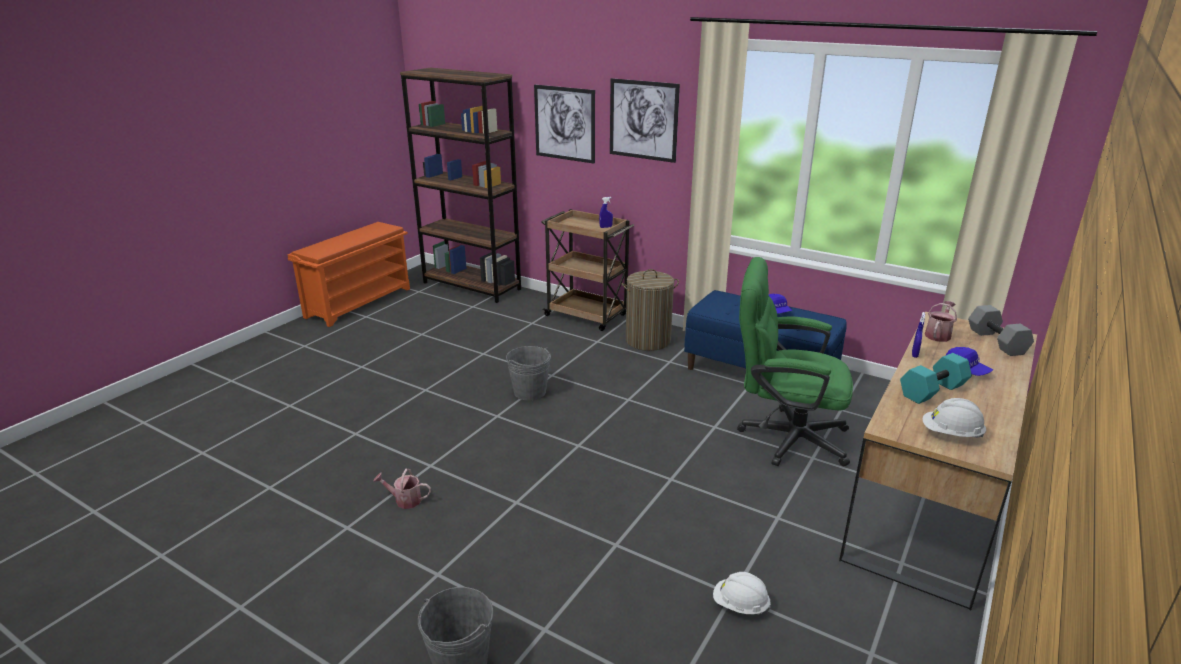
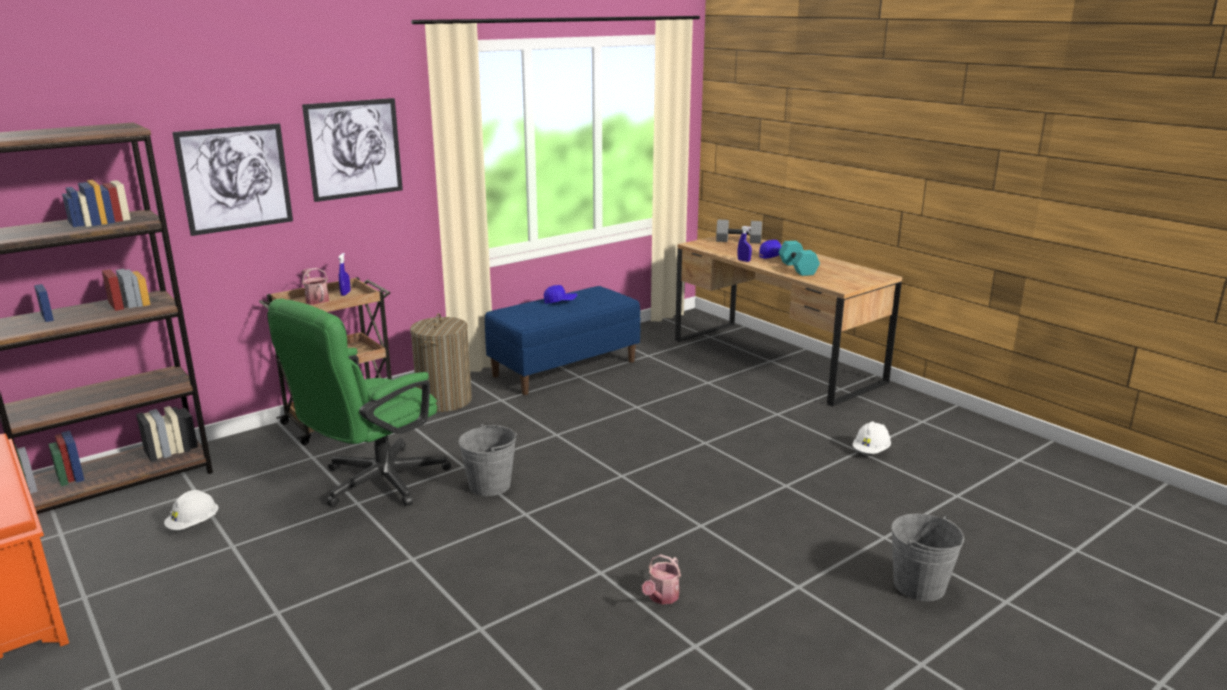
camera: 70 degrees left, 5 degrees down
(783, 437) = (672, 385): green office chair -> green office chair (373, 484)
(938, 334) = (718, 249): watering can -> watering can (316, 300)
(951, 434) = (854, 277): white hard hat -> white hard hat (194, 524)

